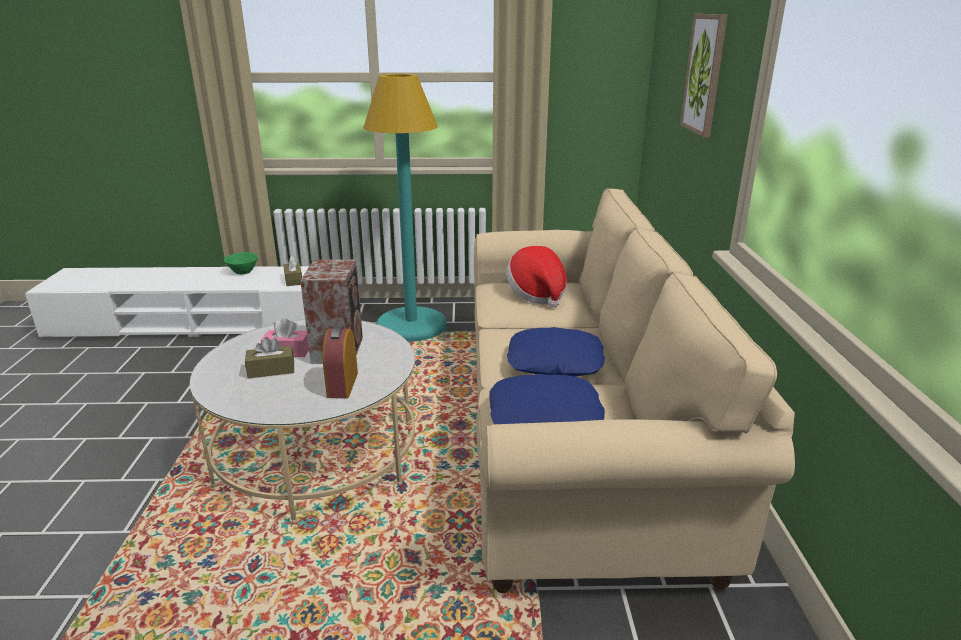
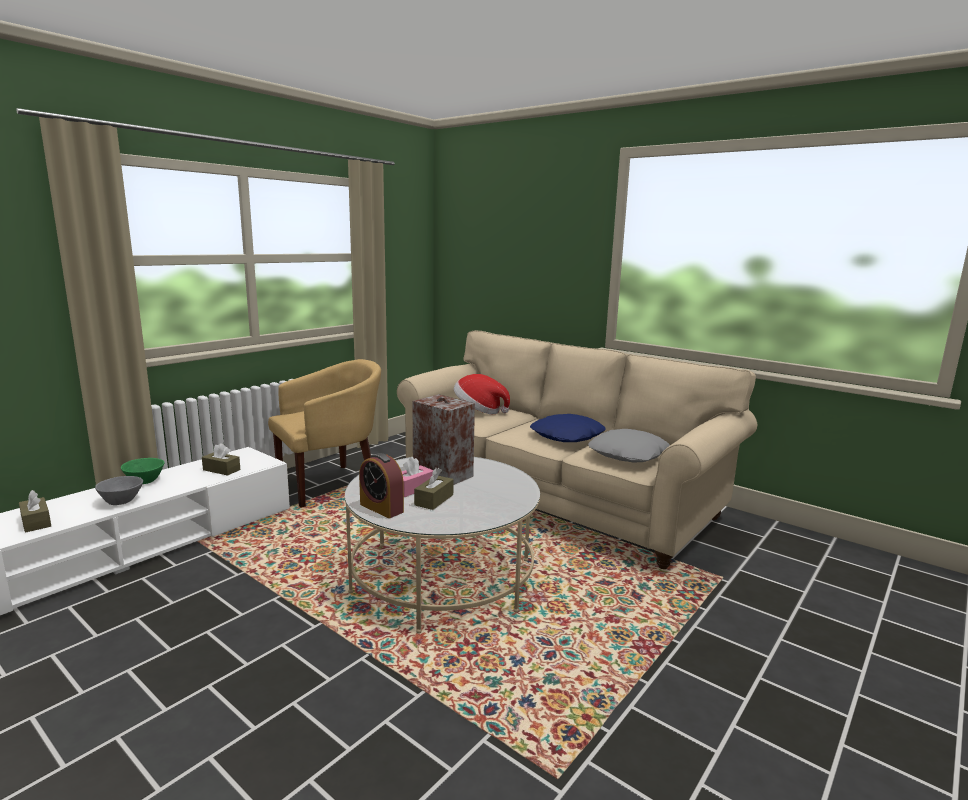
camera: 50 degrees left, 10 degrees down
(150, 280) = (36, 522): none -> brown tissue box
(204, 283) = (122, 501): none -> grey bowl
(342, 384) = (498, 486): alarm clock -> alarm clock (381, 508)
(411, 326) = (331, 485): turquoise floor lamp -> yellow armchair
(544, 417) = (628, 454): blue pillow -> grey pillow
(705, 74) = (535, 247): picture -> none

